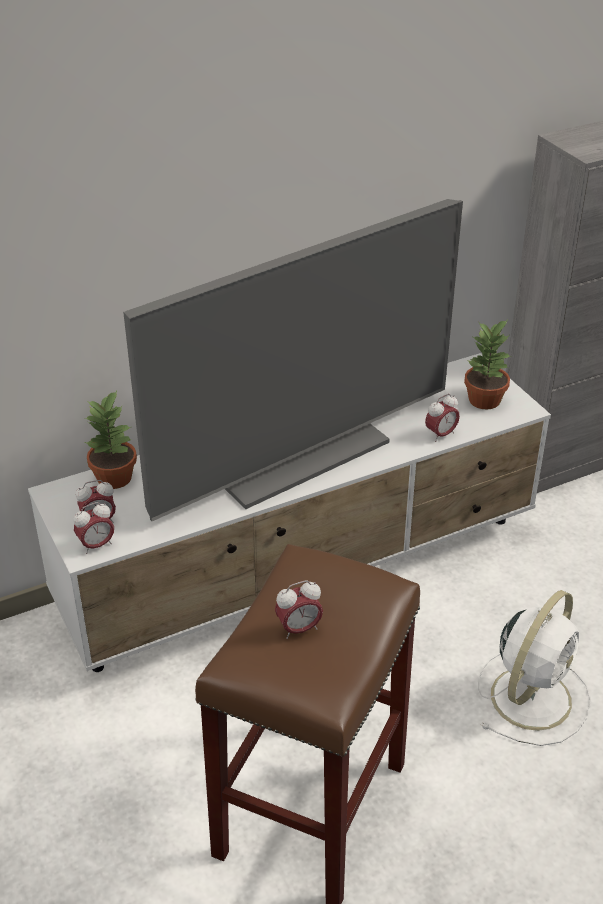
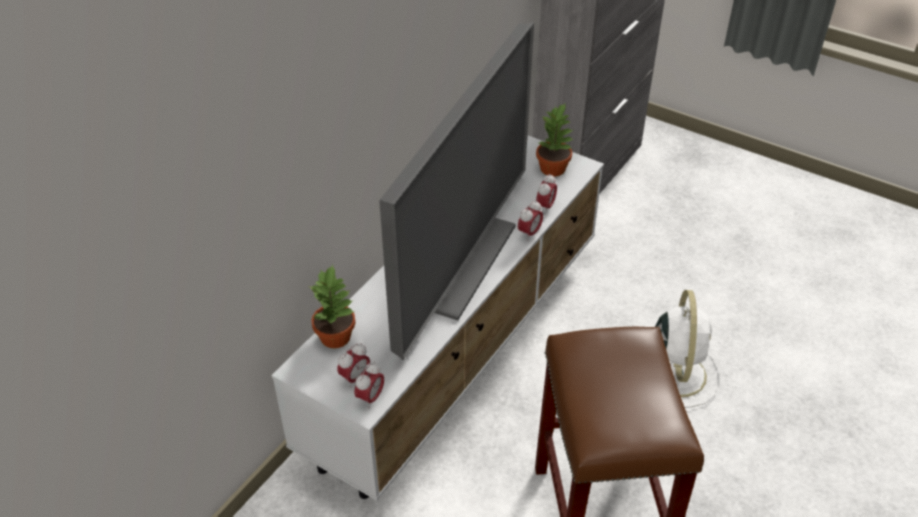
camera: 30 degrees left, 5 degrees up
(299, 629) = (617, 395): alarm clock -> alarm clock (529, 233)

